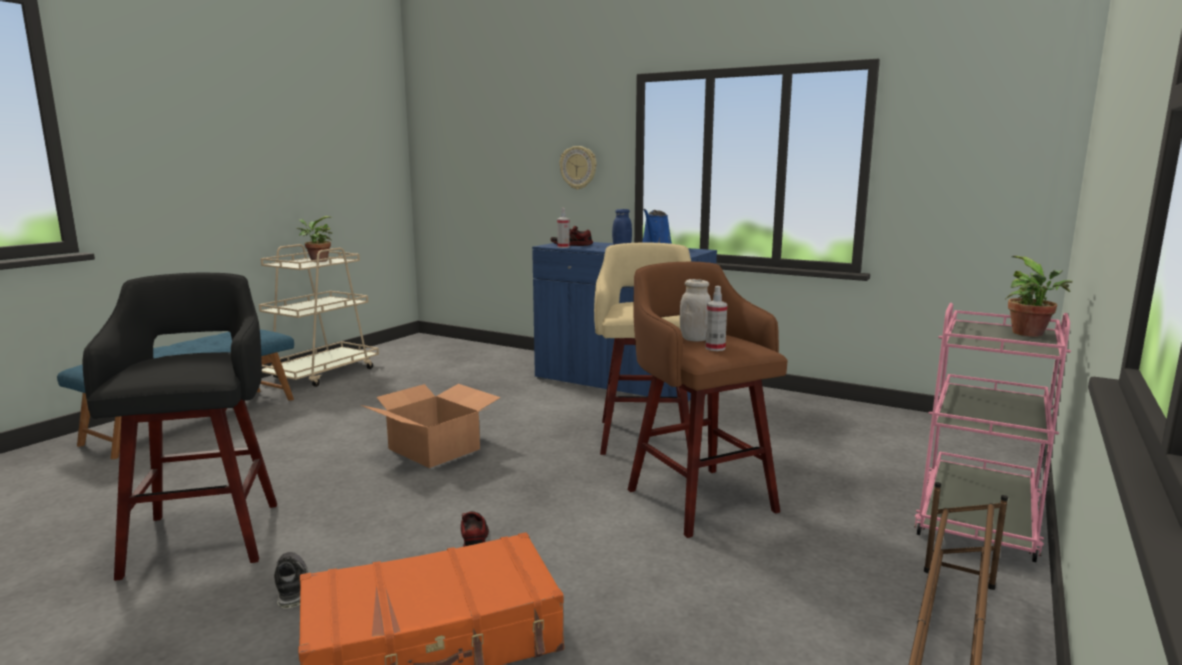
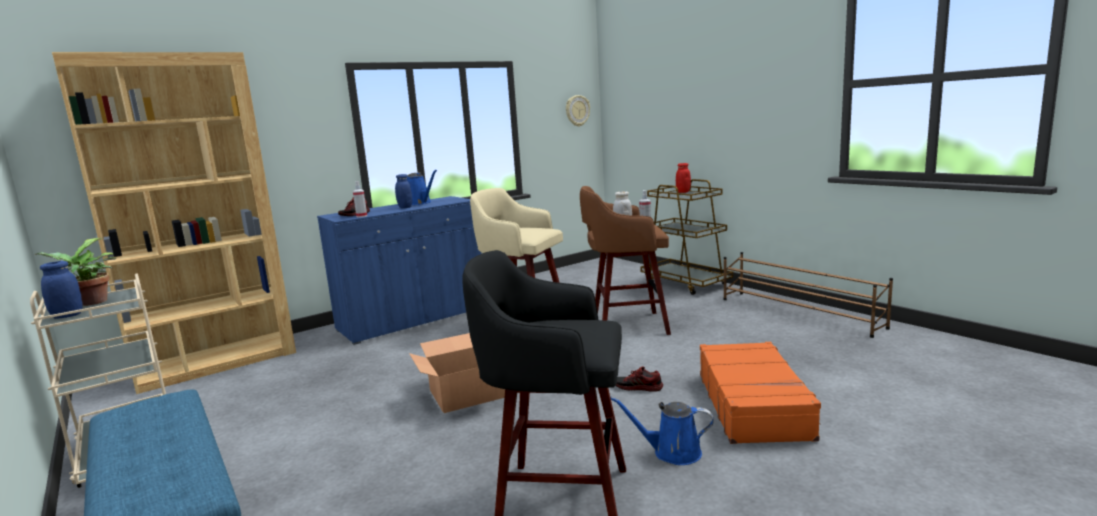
camera: 65 degrees left, 0 degrees up
(286, 263) = (67, 316): none -> blue jar
(291, 587) = (672, 452): shoe -> blue watering can
(475, 351) = (217, 363): none -> brown bookcase
(578, 167) = (296, 148): wall clock -> wall clock (577, 110)
(977, 519) = (685, 283): pink cart -> brown cart
(1031, 334) = (683, 192): potted plant -> red jar

